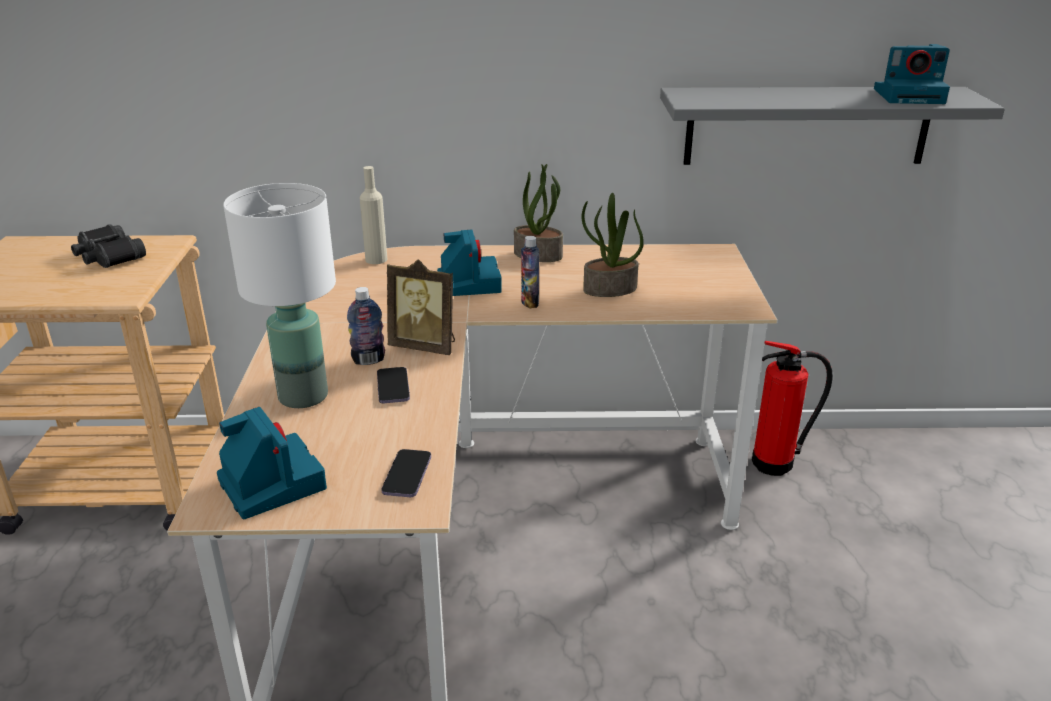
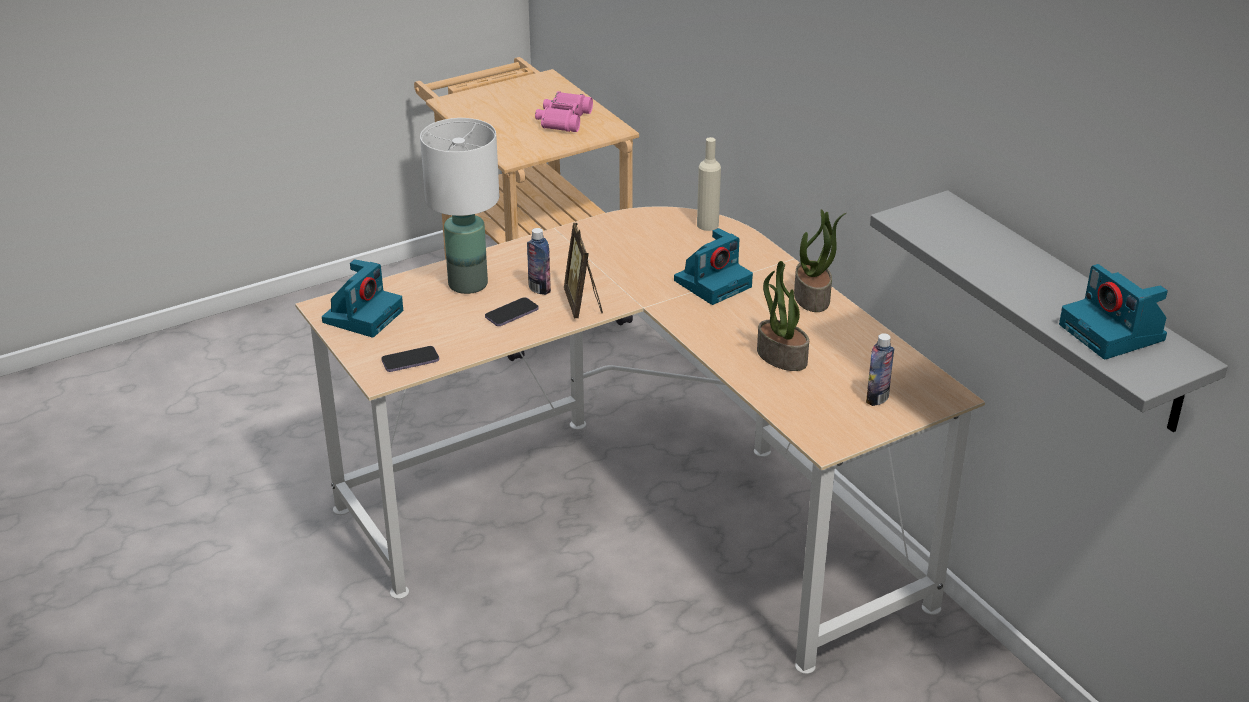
camera: 60 degrees right, 5 degrees up
(108, 257) = (563, 120): black binoculars -> pink binoculars
(530, 302) = (708, 325): bottle -> bottle (877, 399)
(776, 463) = (948, 676): fire extinguisher -> none

